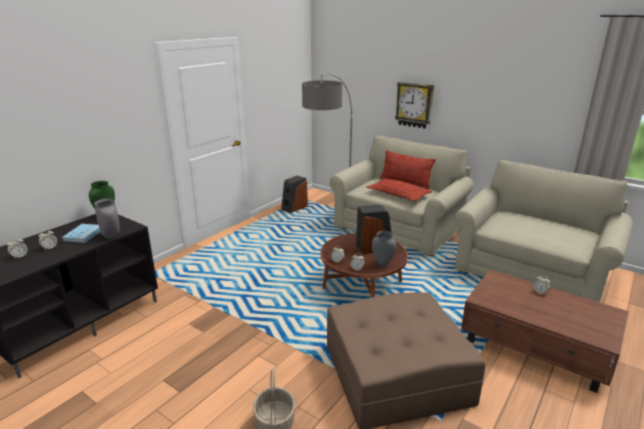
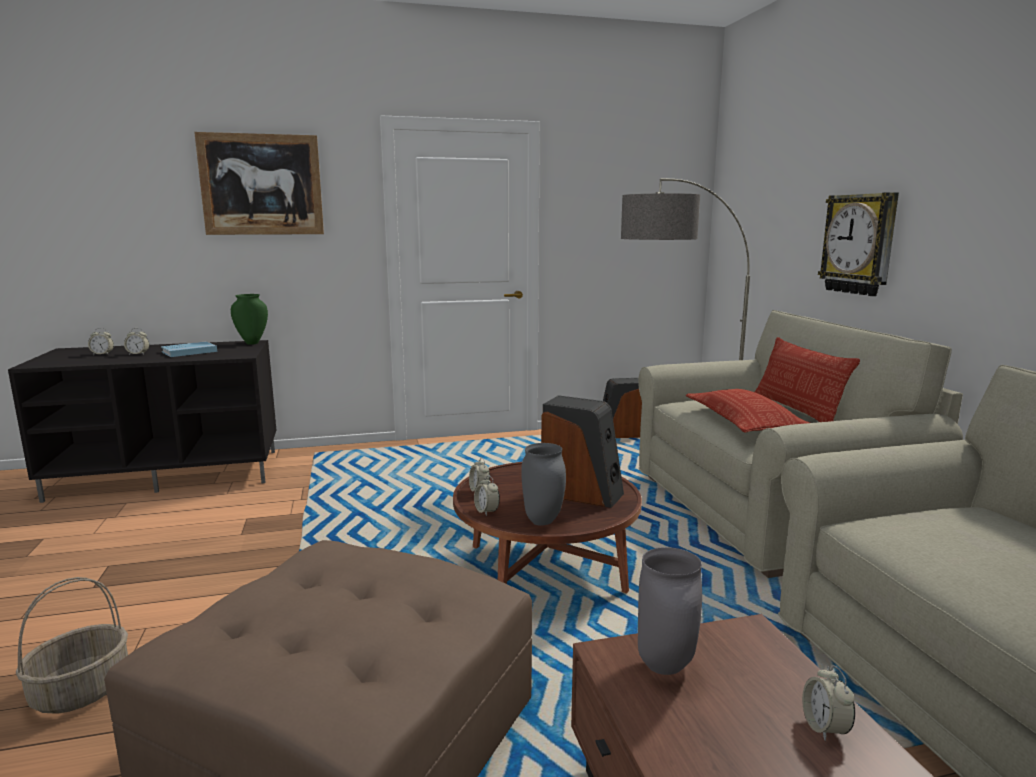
camera: 40 degrees right, 10 degrees down
(88, 101) = (261, 185): none -> picture
(110, 236) = (202, 357): grey vase -> grey vase (663, 666)

